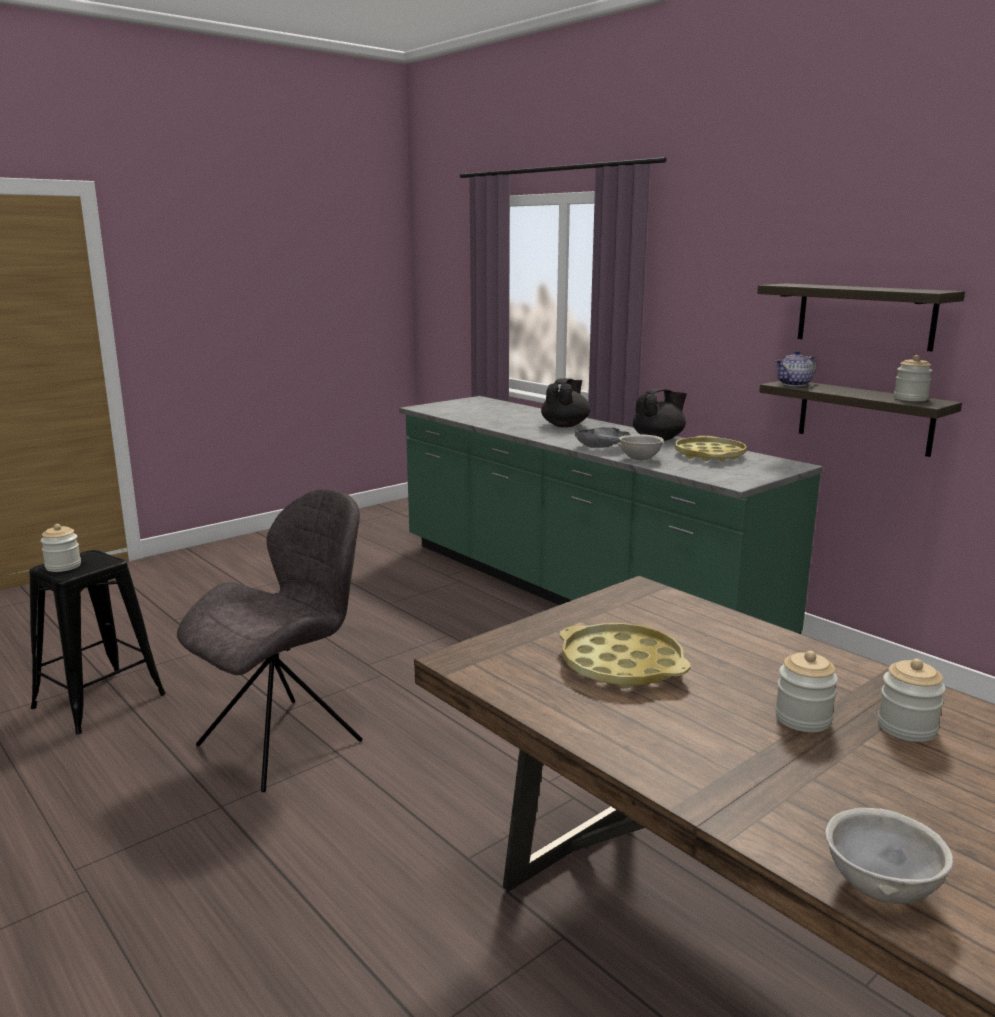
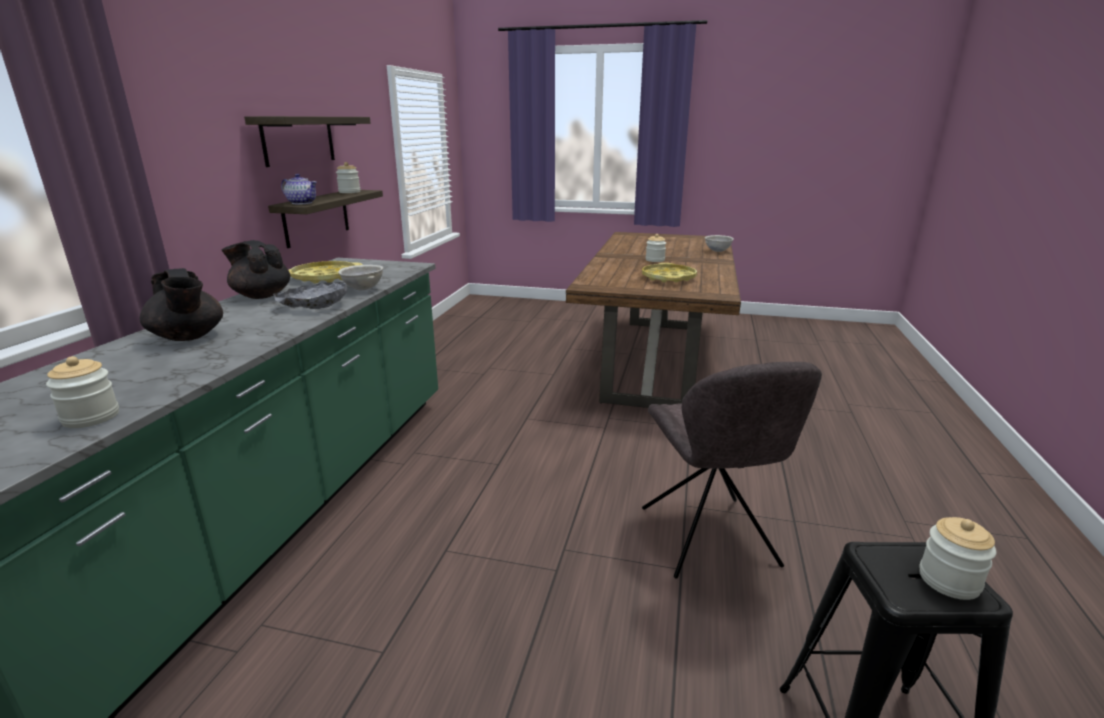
camera: 125 degrees left, 5 degrees up
(285, 741) = (709, 540): grey chair -> grey chair turned 105 degrees counterclockwise
(565, 425) = (188, 337): black teapot -> black teapot turned 120 degrees counterclockwise
(906, 728) = (636, 253): jar -> jar (91, 417)

